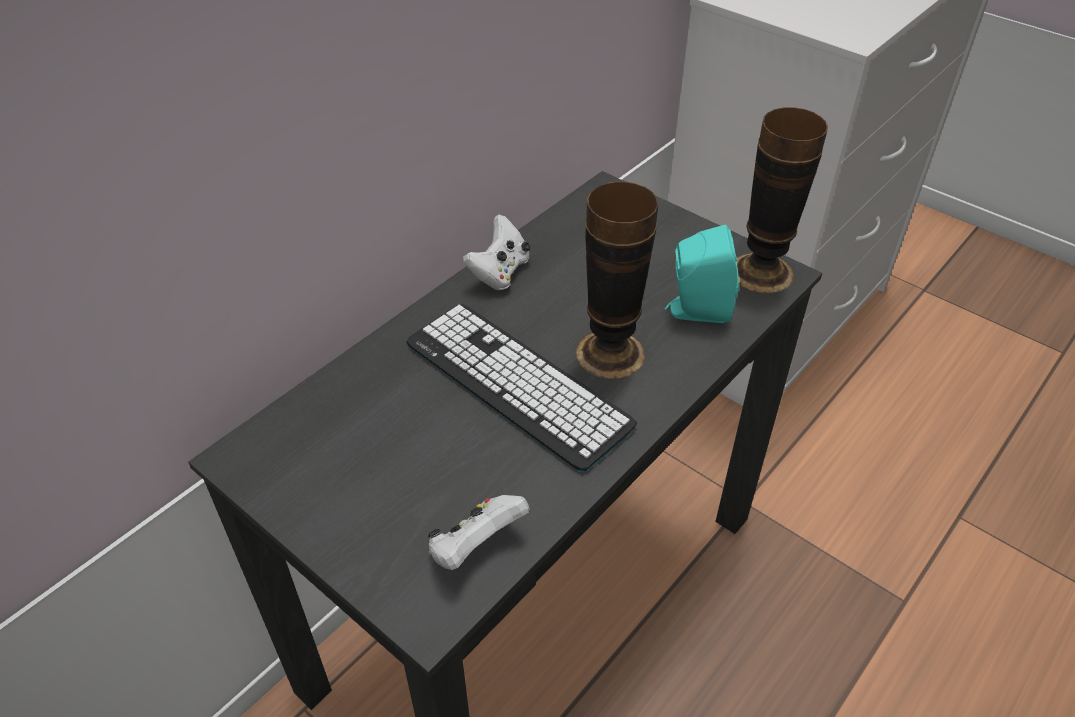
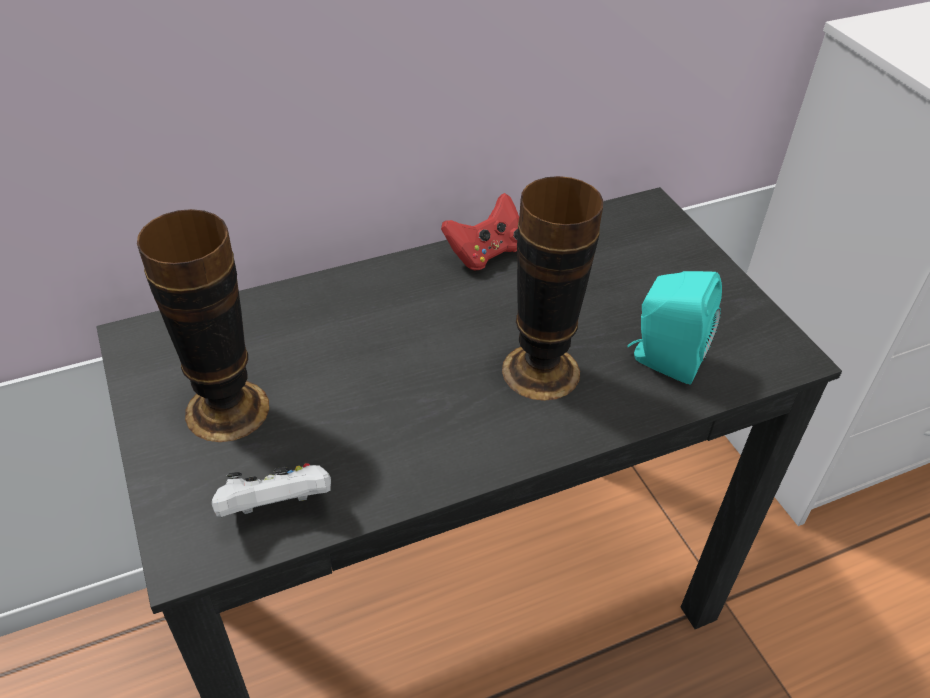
camera: 25 degrees right, 0 degrees up
(499, 272) = (485, 253): white game controller -> red game controller
(516, 384) = (425, 366): keyboard -> none
(761, 272) = (767, 345): vase -> vase (227, 409)

